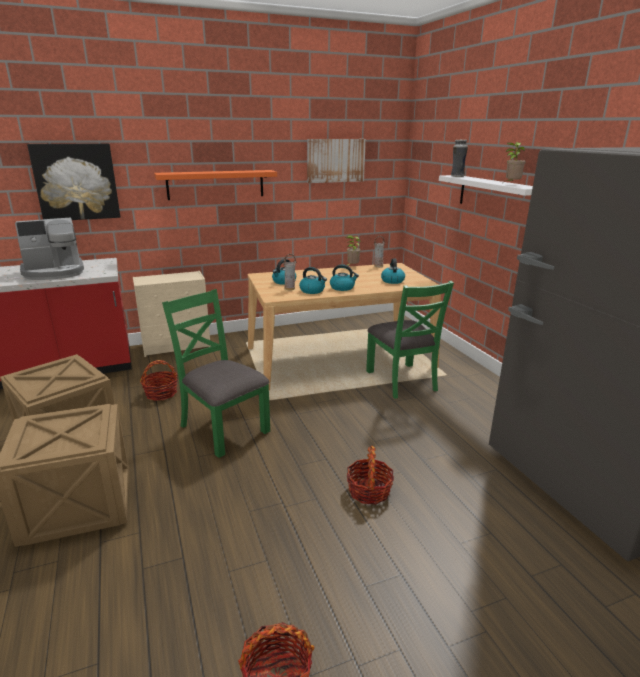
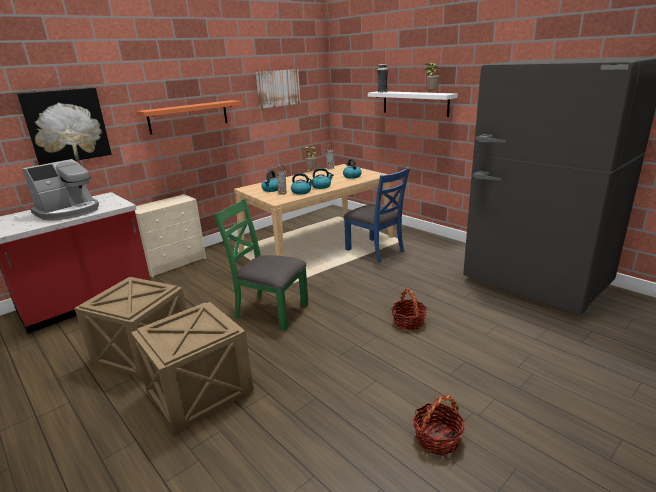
camera: 20 degrees left, 0 degrees up
(161, 393) = (195, 300): basket -> none
(402, 381) = (375, 250): green chair -> blue chair

